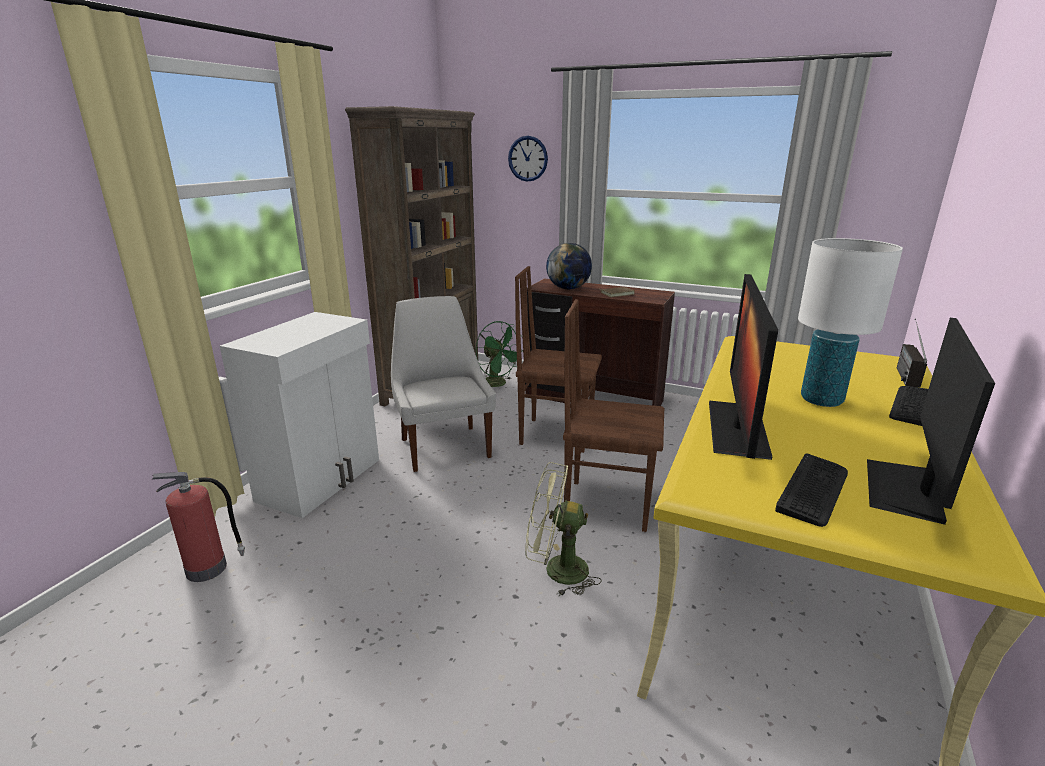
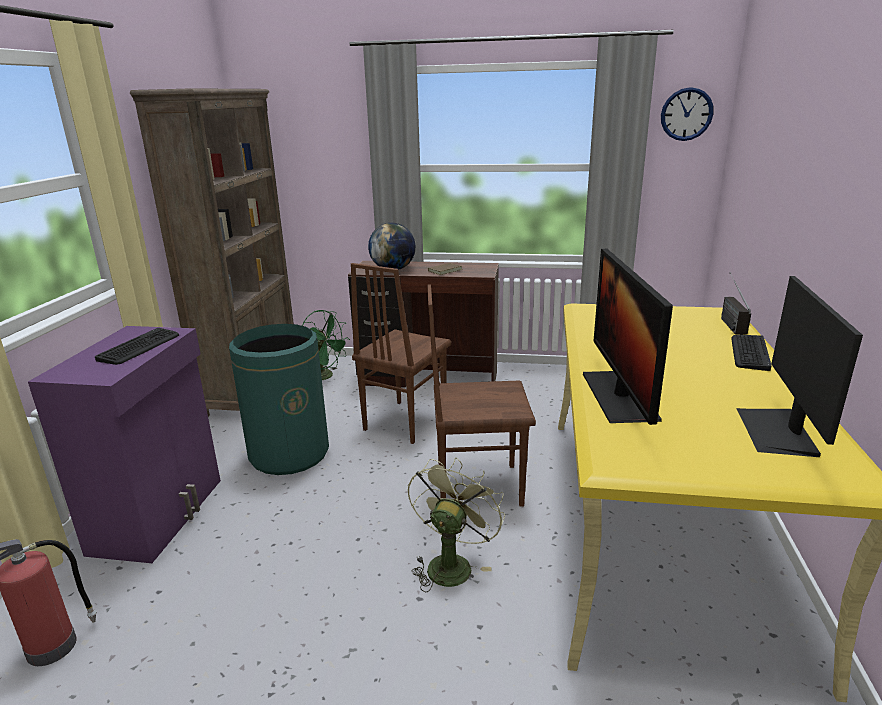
camera: 15 degrees left, 0 degrees up
(322, 479) = (160, 514): white cabinet -> purple cabinet
(444, 446) = (289, 453): white chair -> green trash can
(528, 158) = (330, 136): wall clock -> wall clock (686, 114)
(556, 434) = (403, 422): brown chair -> brown chair turned 60 degrees counterclockwise
(556, 570) = (451, 563): green fan -> green fan turned 120 degrees clockwise
(813, 490) = (708, 444): keyboard -> keyboard (140, 347)
(821, 400) = (675, 357): white table lamp -> none

